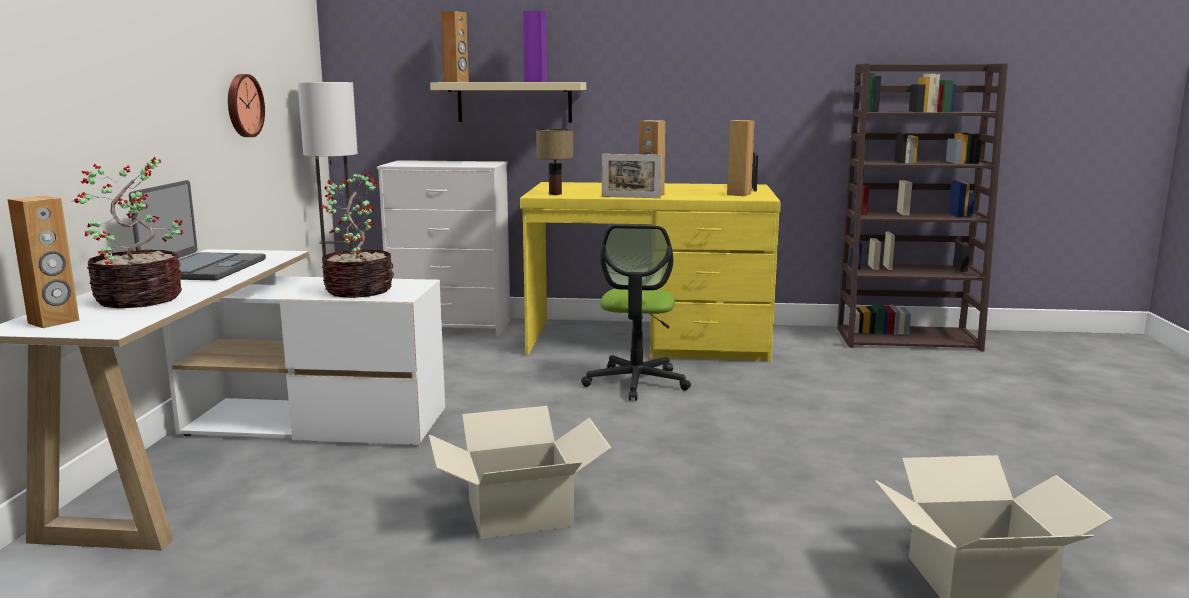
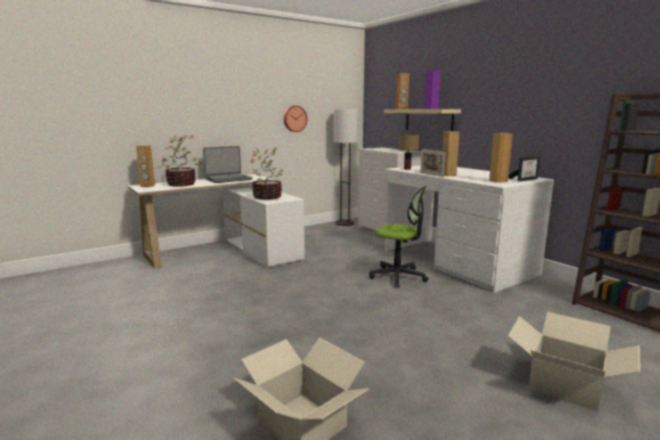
camera: 50 degrees right, 0 degrees up
(520, 513) = (236, 301): cardboard box -> cardboard box (565, 386)
(636, 383) = (398, 276): office chair -> office chair turned 120 degrees counterclockwise
(649, 340) = (456, 262): yellow desk -> white desk

